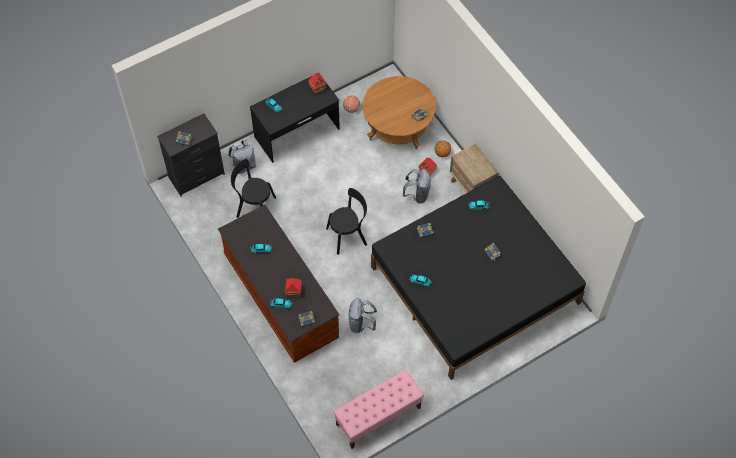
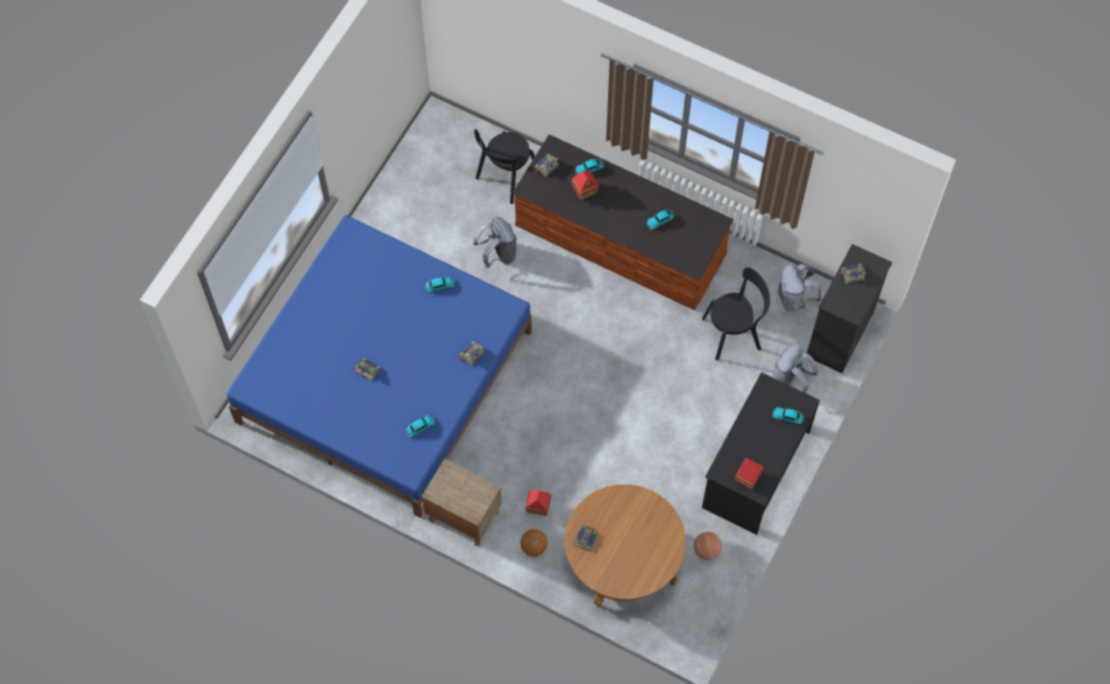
camera: 150 degrees right, 5 degrees up
(348, 235) = (586, 358): black chair -> black chair (505, 178)
(378, 416) = (413, 162): pink bench -> none
(417, 195) = (531, 464): grey backpack -> grey backpack (794, 299)
(474, 285) = (384, 376): black bed -> blue bed

